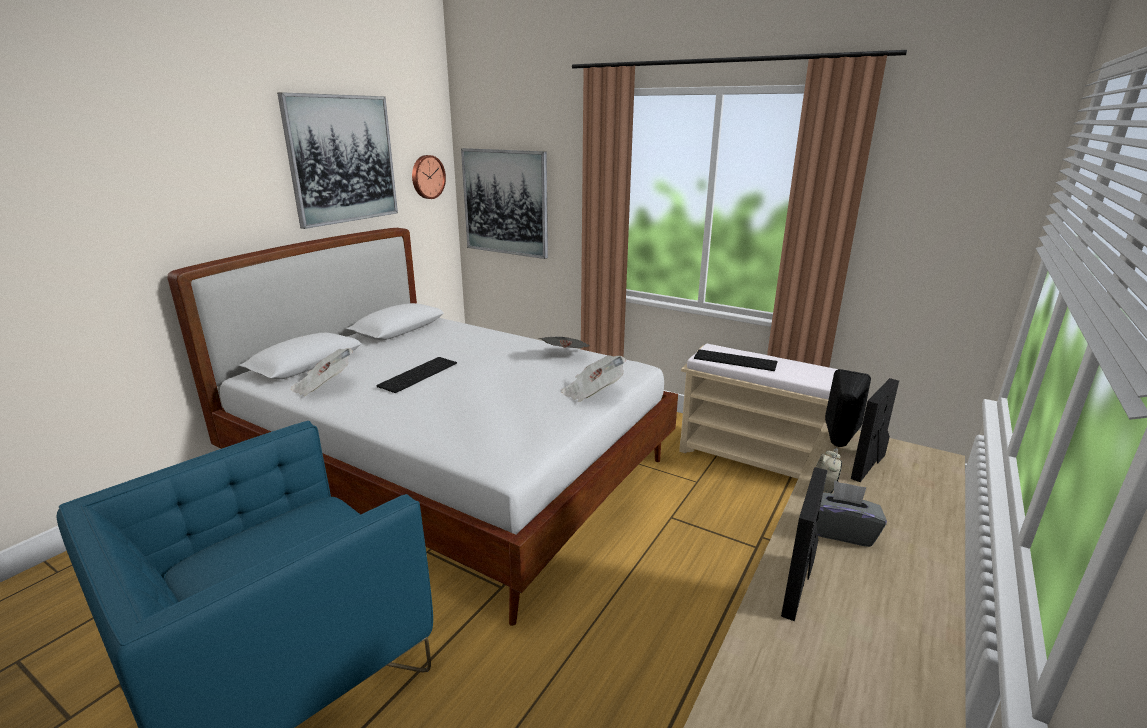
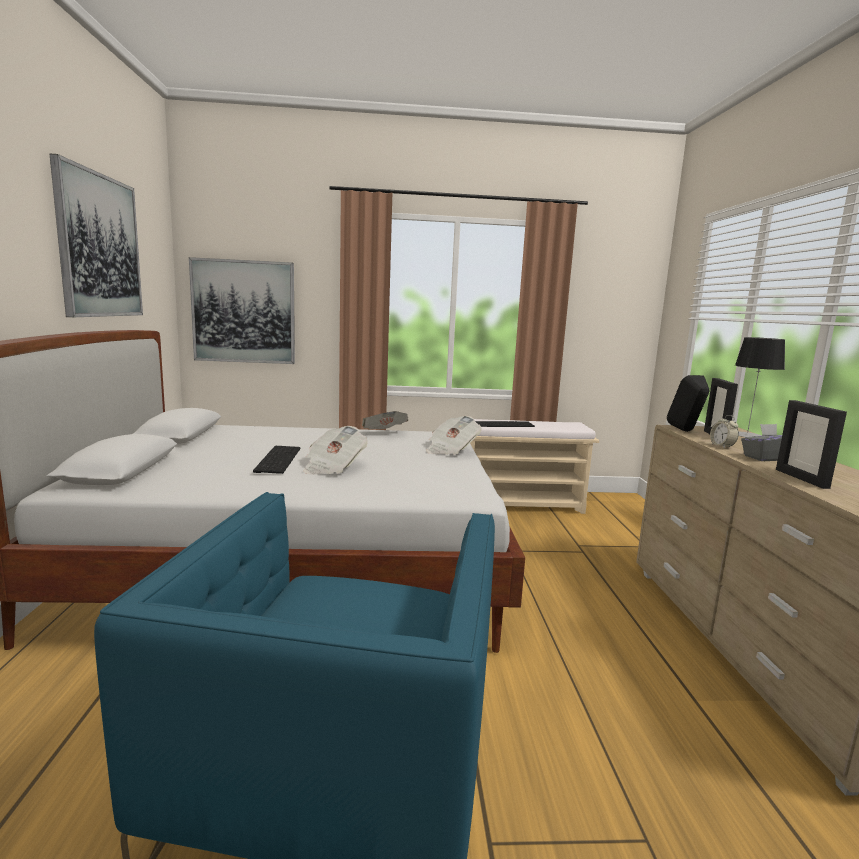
camera: 35 degrees left, 10 degrees down
(324, 387) = (188, 482): newspaper -> newspaper (333, 467)
(427, 177) = (159, 282): wall clock -> none
(934, 477) = (747, 435): none -> table lamp

